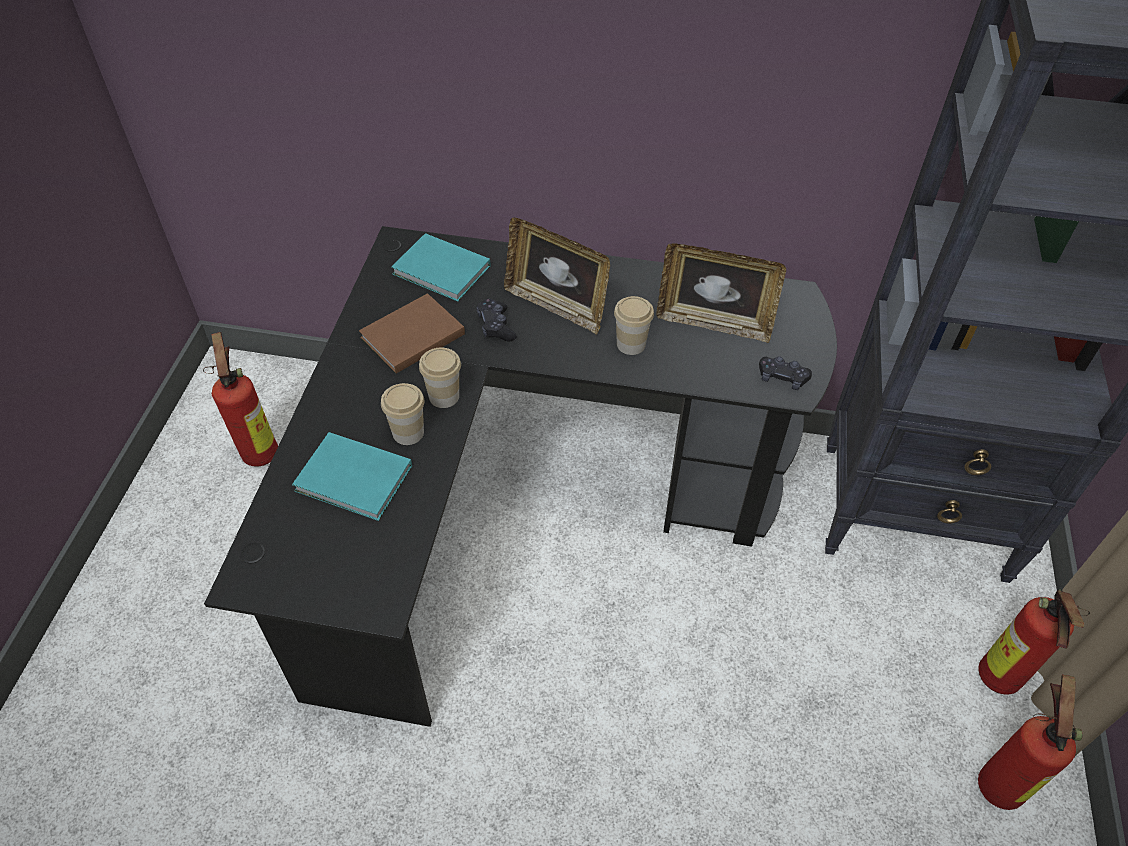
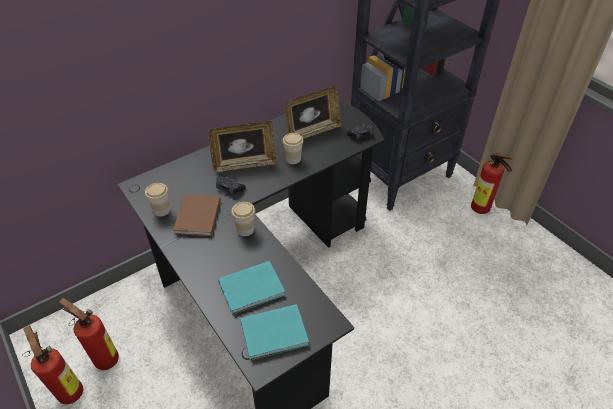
camera: 45 degrees left, 5 degrees down
(408, 432) = (249, 254): cup -> cup (161, 210)
(443, 272) = (175, 183): turquoise book -> turquoise book (276, 333)
(999, 780) = (514, 239): fire extinguisher -> fire extinguisher (70, 390)

